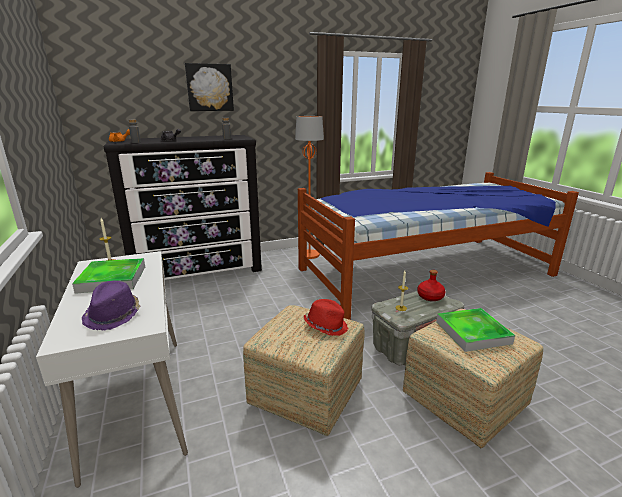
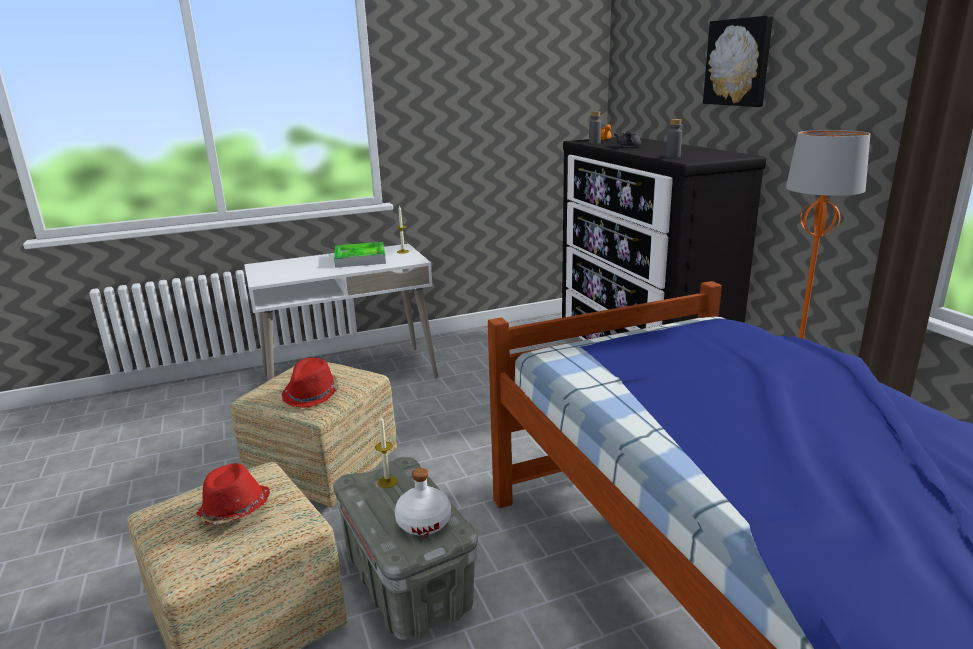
camera: 90 degrees right, 0 degrees up
(114, 315) = (287, 270): purple hat -> none
(430, 297) = (424, 522): red bottle -> white bottle
(472, 332) = (234, 511): tray -> red hat

